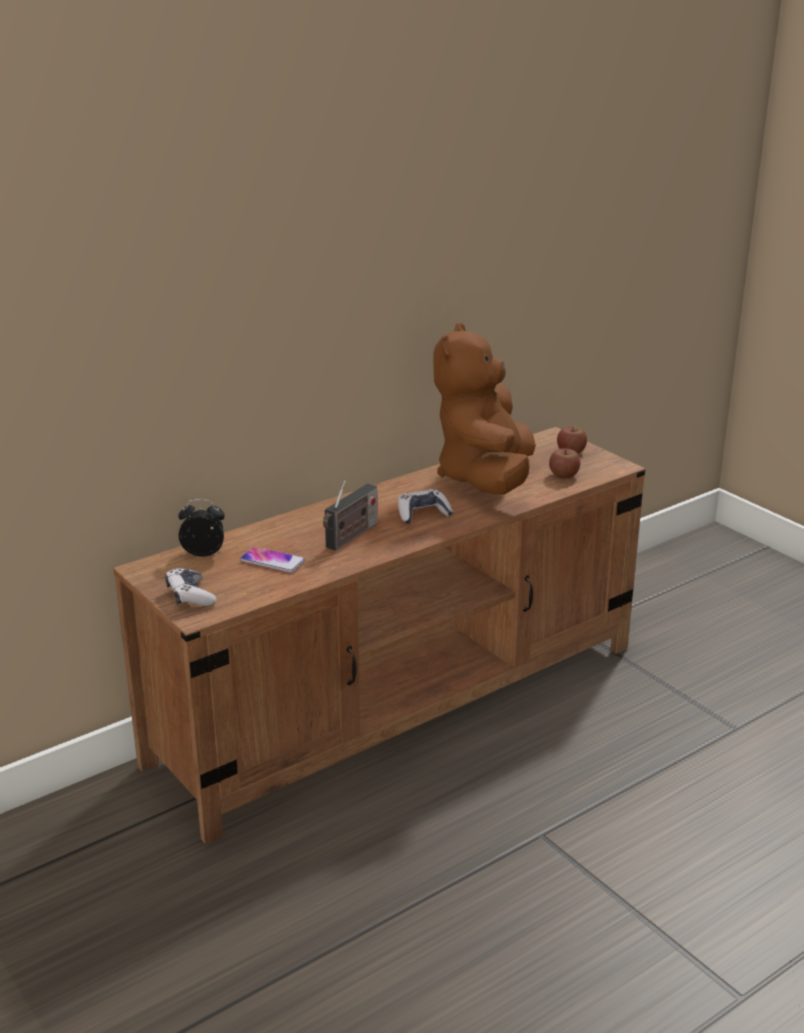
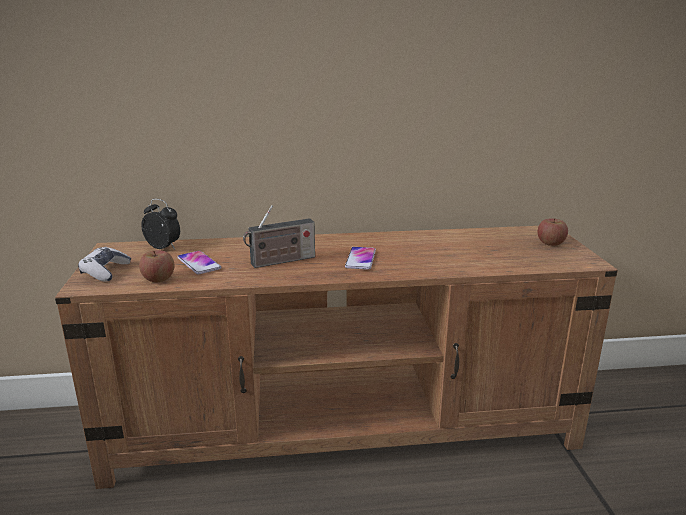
camera: 30 degrees right, 5 degrees down
(423, 514) = (360, 259): game controller -> phone
(485, 479) = (447, 246): brown plush toy -> none
(564, 475) = (524, 258): apple -> apple (158, 279)

